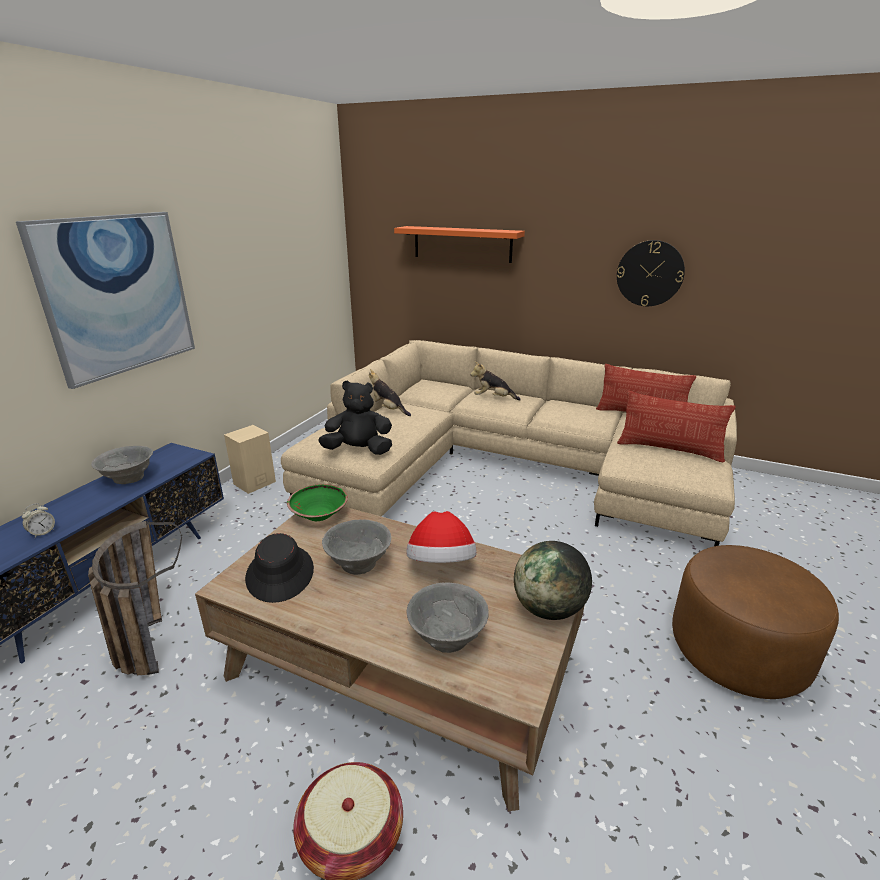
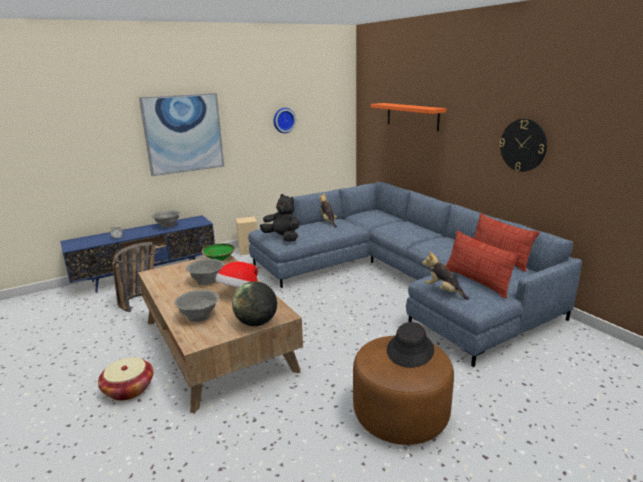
camera: 35 degrees right, 5 degrees down
(266, 258) = (283, 120): none -> wall clock
(280, 573) = (173, 275): black hat -> black hat (410, 350)
(493, 398) = (403, 227): plush toy -> plush toy (443, 291)
(508, 467) = (398, 279): beige sofa -> blue sofa

